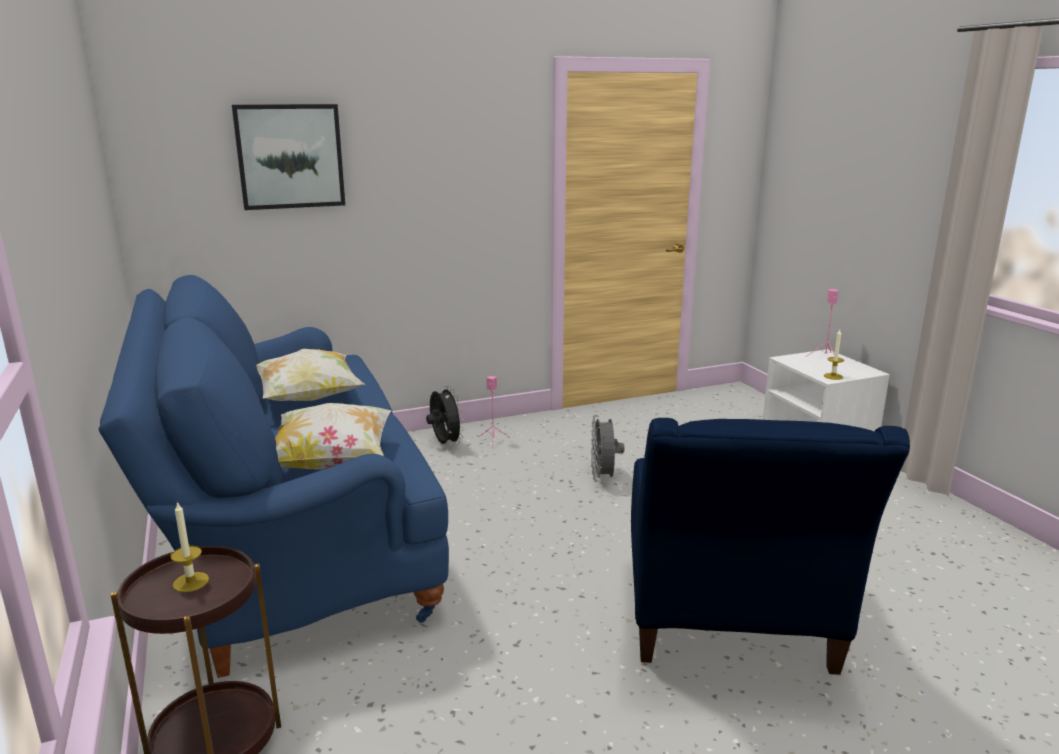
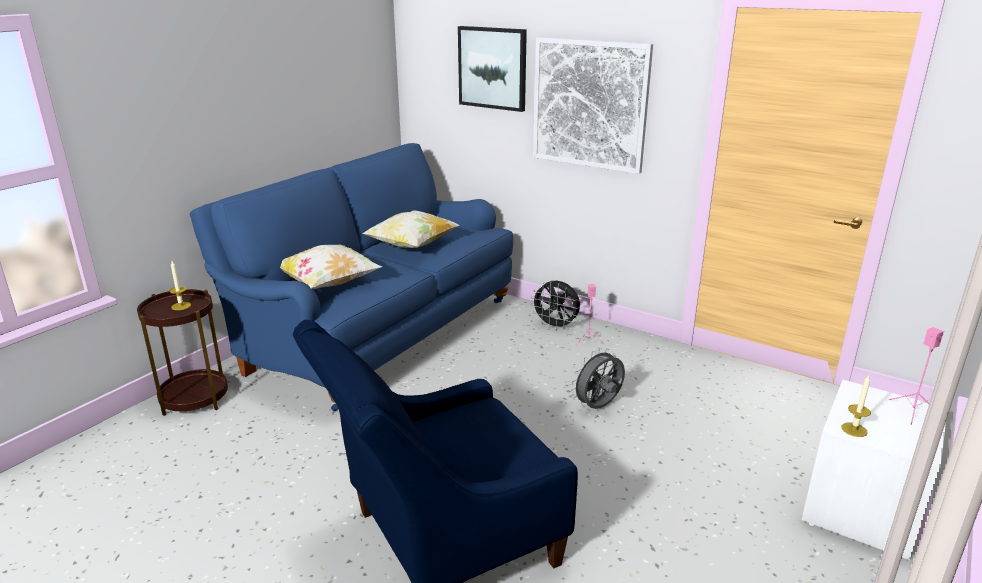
camera: 55 degrees right, 5 degrees up
(428, 184) = (589, 104): none -> picture
(445, 444) = (556, 326): black fan -> black fan turned 90 degrees clockwise

